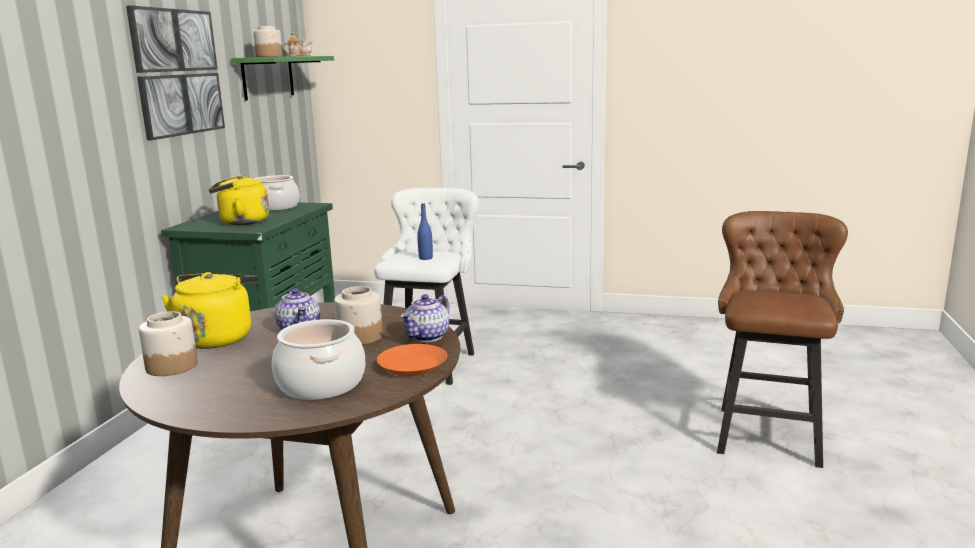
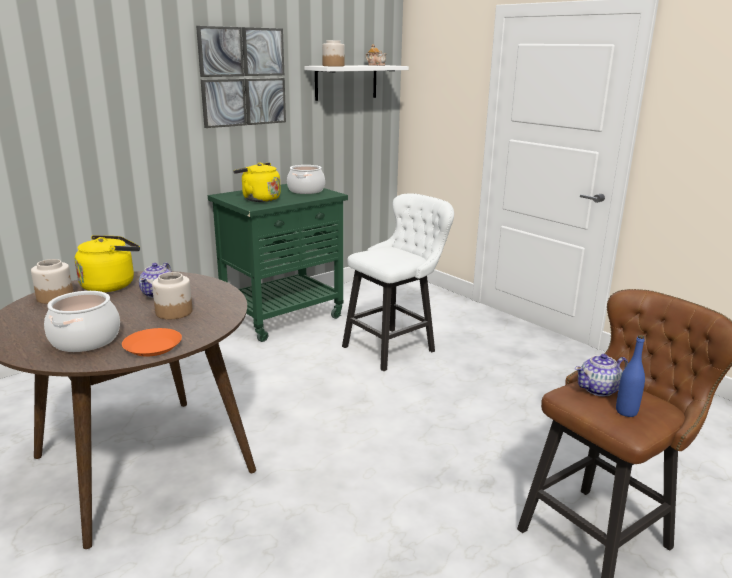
camera: 35 degrees right, 5 degrees up
(268, 77) = (346, 82): green shelf -> white shelf
(425, 258) = (389, 258): blue bottle -> blue bottle (626, 412)
(428, 336) = (208, 327): teapot -> teapot (599, 389)

